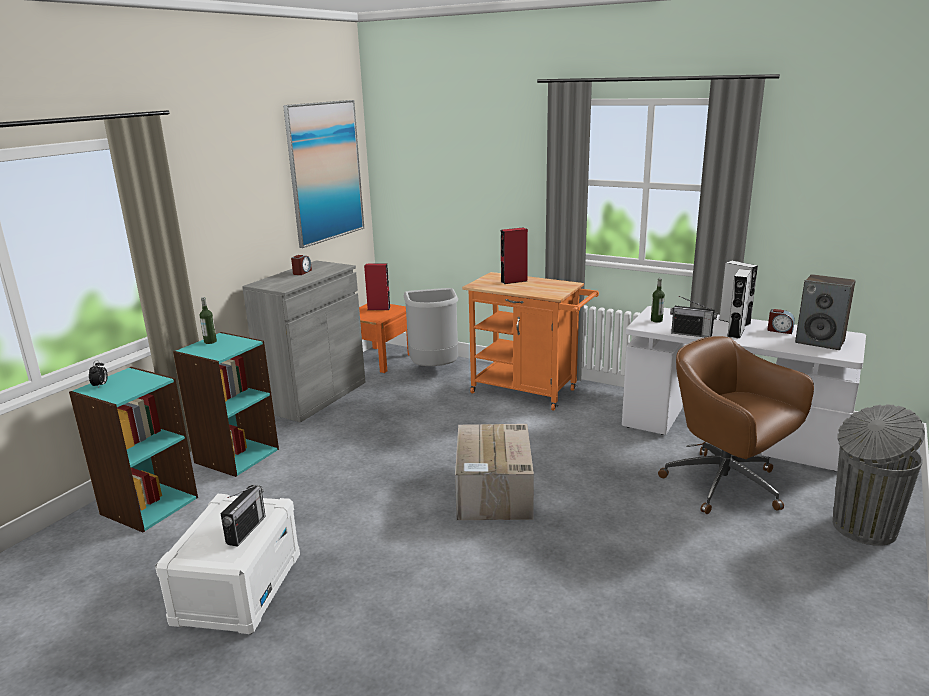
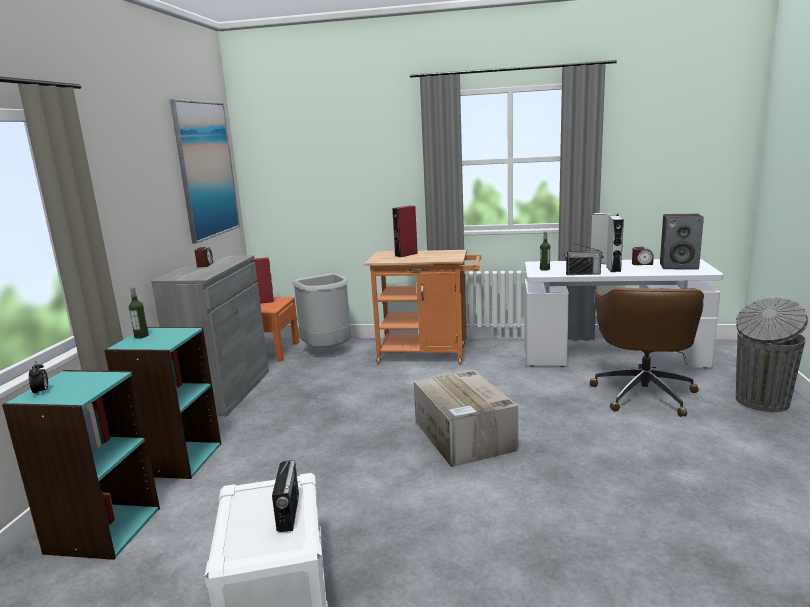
camera: 20 degrees left, 5 degrees down
(726, 486) = (643, 393): brown office chair -> brown office chair turned 105 degrees counterclockwise

